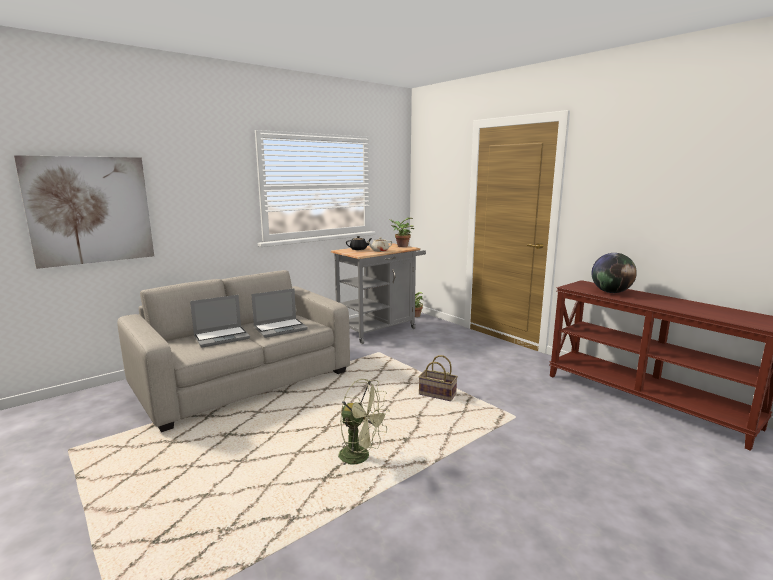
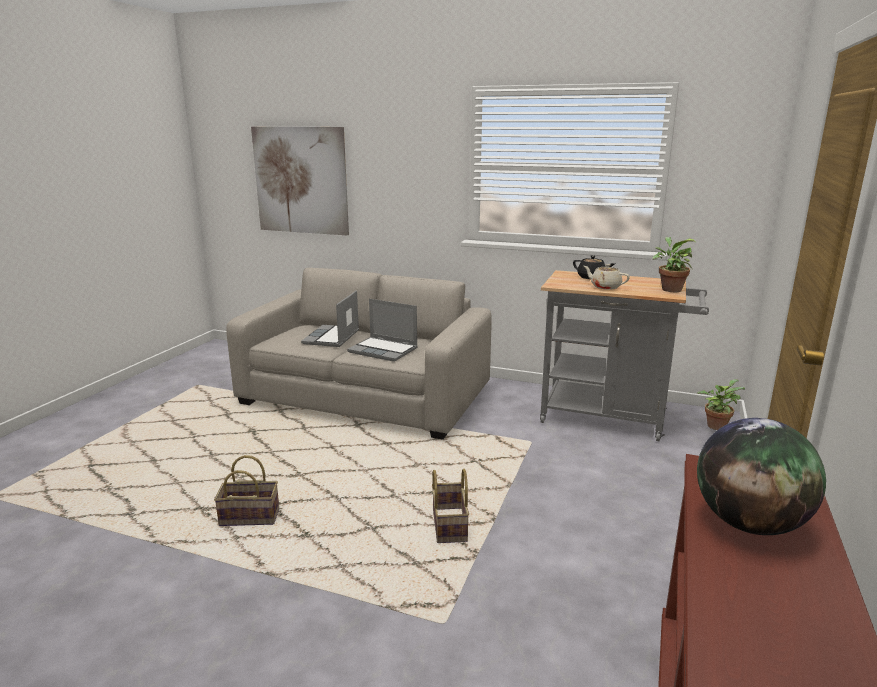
camera: 60 degrees right, 5 degrees up
(222, 337) = (332, 337): laptop -> laptop turned 75 degrees clockwise
(361, 457) = (251, 517): green fan -> basket

